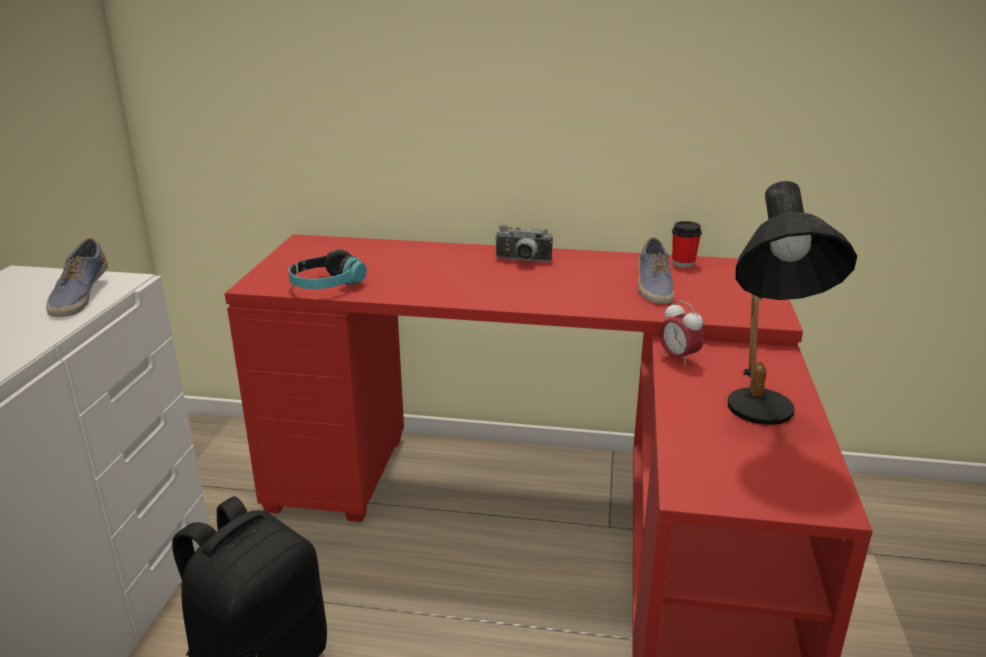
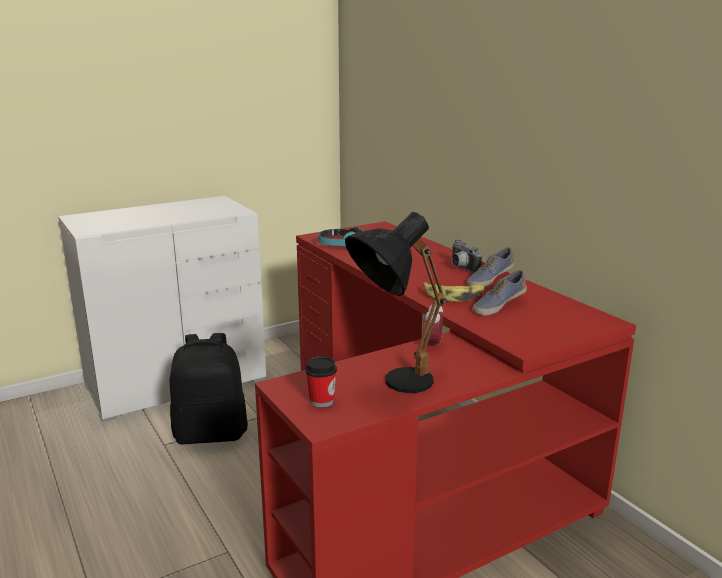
camera: 50 degrees right, 5 degrees down
(79, 296) = (214, 212): shoe -> shoe (489, 279)
(597, 294) = (454, 296): none -> banana
(683, 263) = (559, 303): cup -> cup (321, 401)

